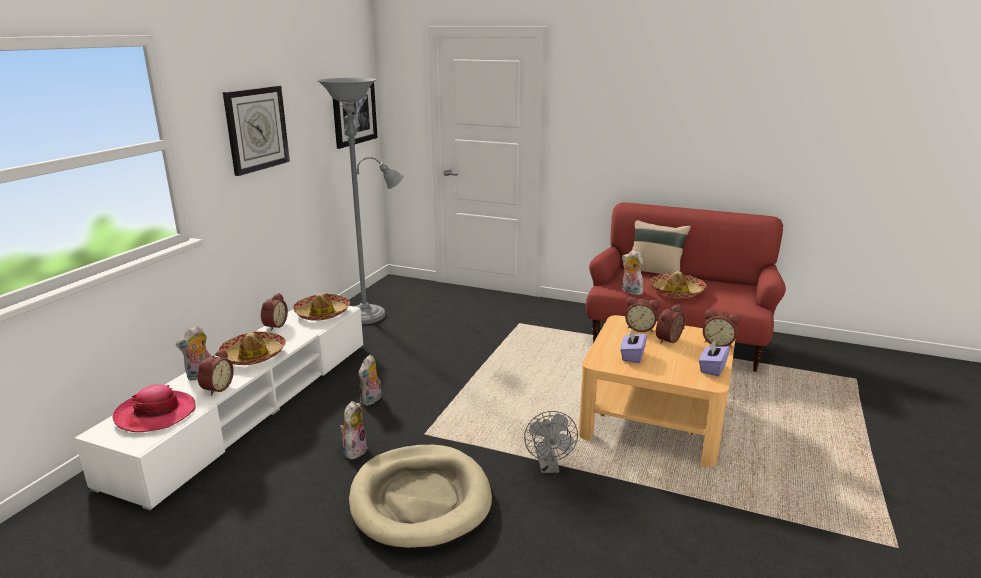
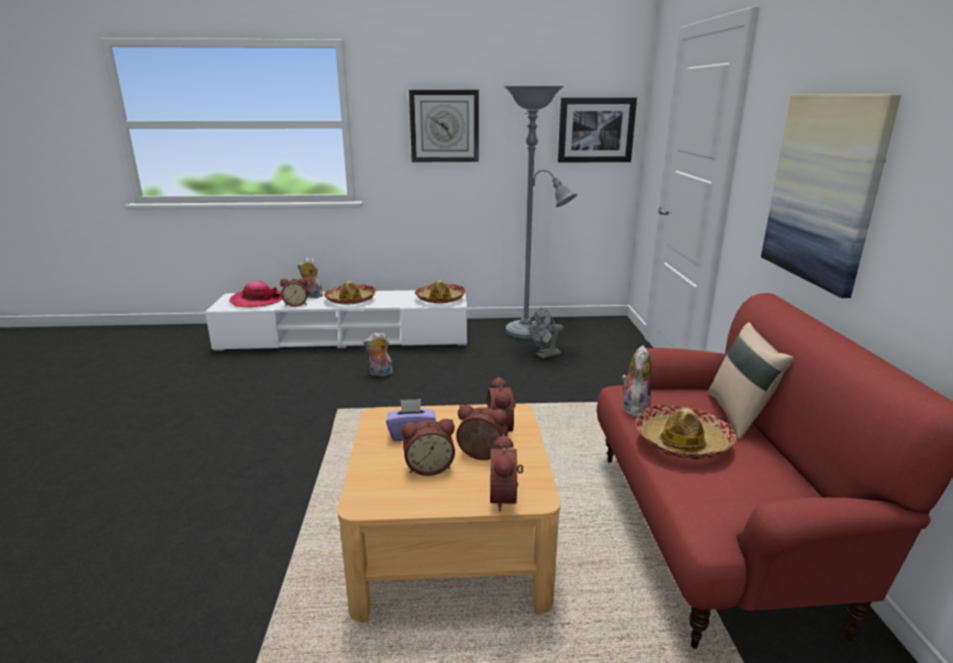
camera: 65 degrees right, 0 degrees up
(274, 325) = (404, 292): alarm clock -> alarm clock (429, 467)
(354, 450) = (302, 388): plush toy -> none
(420, 500) = (239, 433): beige dog bed -> none
(549, 467) = (307, 486): grey fan -> grey fan (545, 355)
(652, 137) = (824, 189): none -> picture
(712, 368) = (410, 499): purple tissue box -> none

